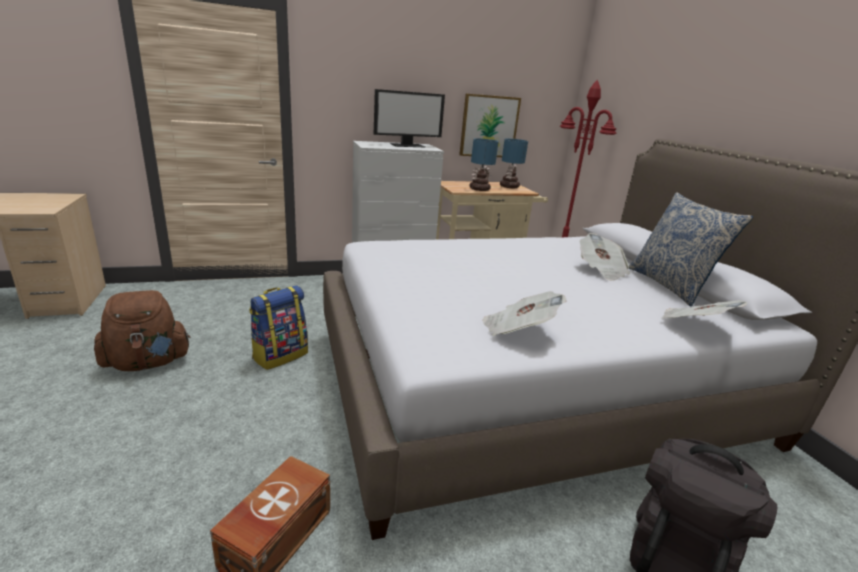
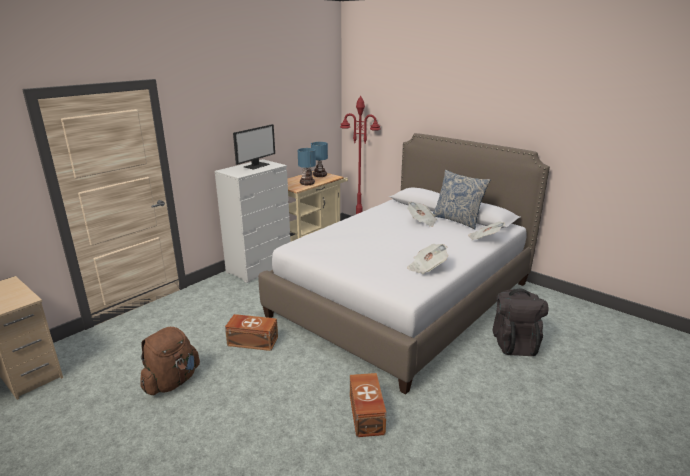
camera: 30 degrees left, 0 degrees up
(280, 355) = (252, 341): backpack -> brown storage box
(489, 126) = (295, 136): picture -> none

